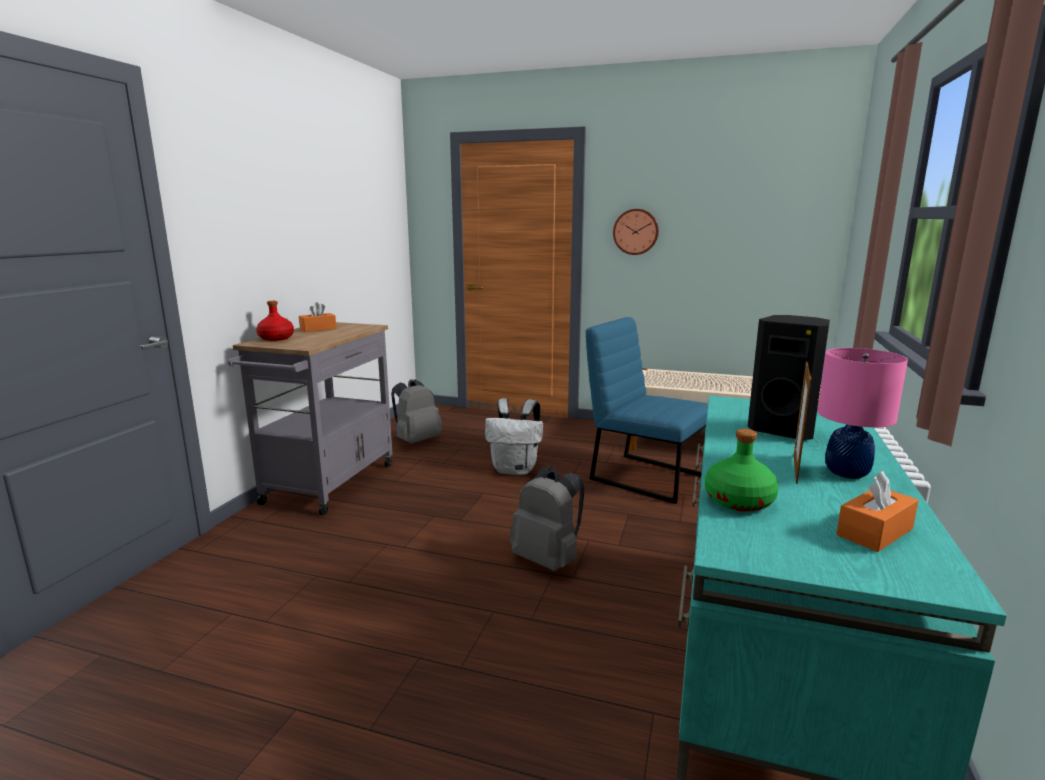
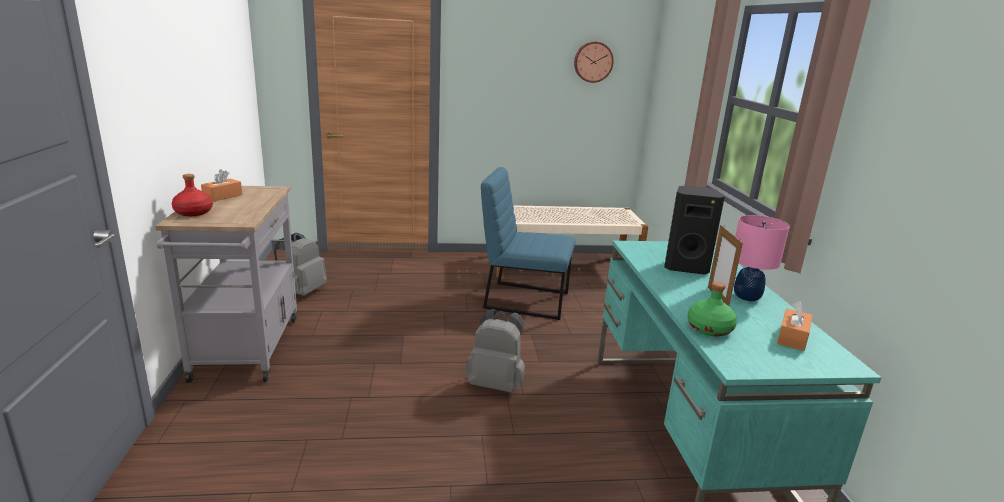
camera: 25 degrees left, 5 degrees up
(515, 470) = (416, 308): white backpack -> none
(636, 231) = (487, 86): wall clock -> wall clock (593, 62)

